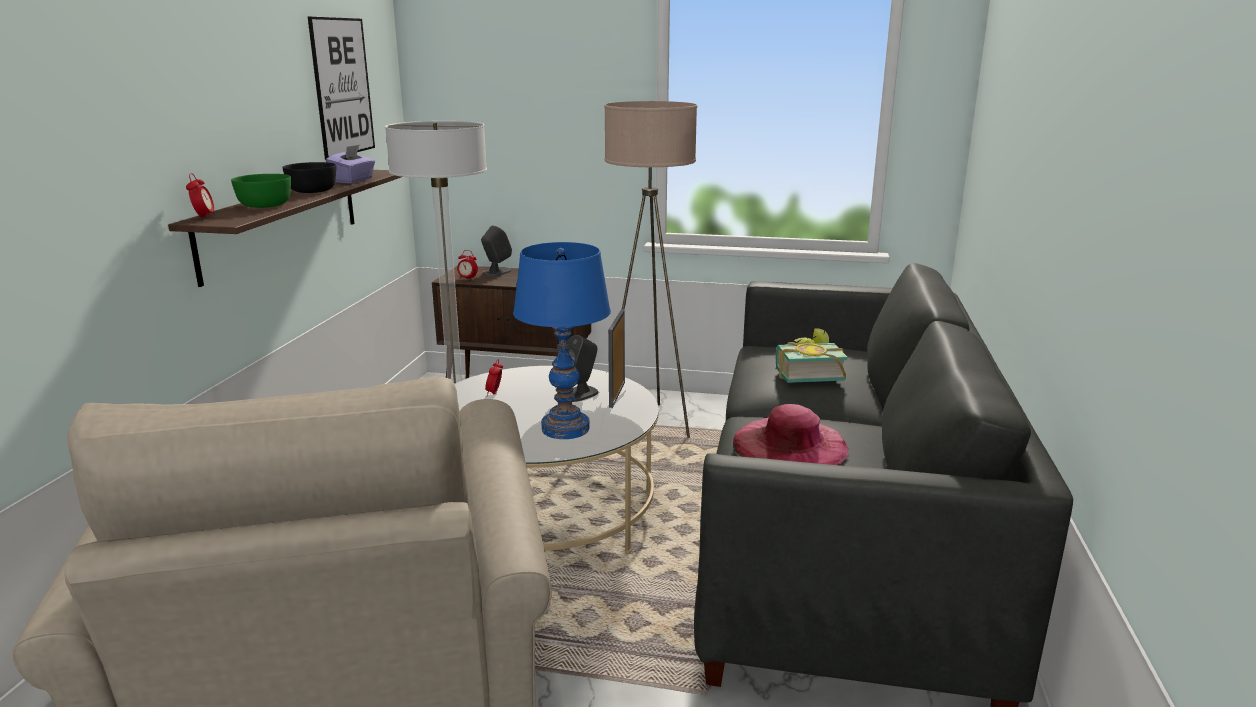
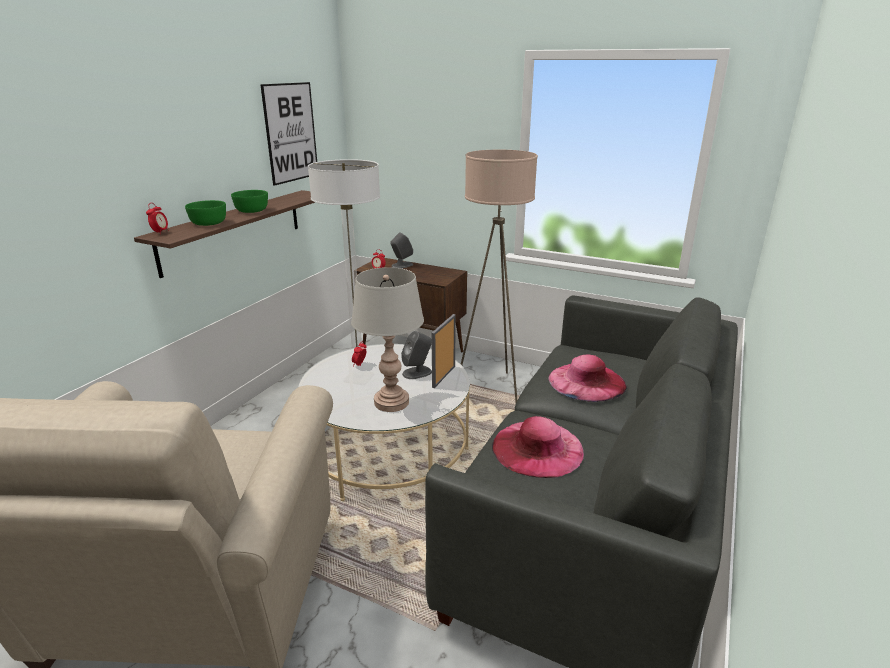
camera: 15 degrees right, 5 degrees up
(312, 190) = (251, 210): black bowl -> green bowl
(353, 180) = (287, 202): purple tissue box -> none
(565, 428) = (391, 402): blue table lamp -> grey table lamp
(807, 374) = (586, 381): book -> pink hat

